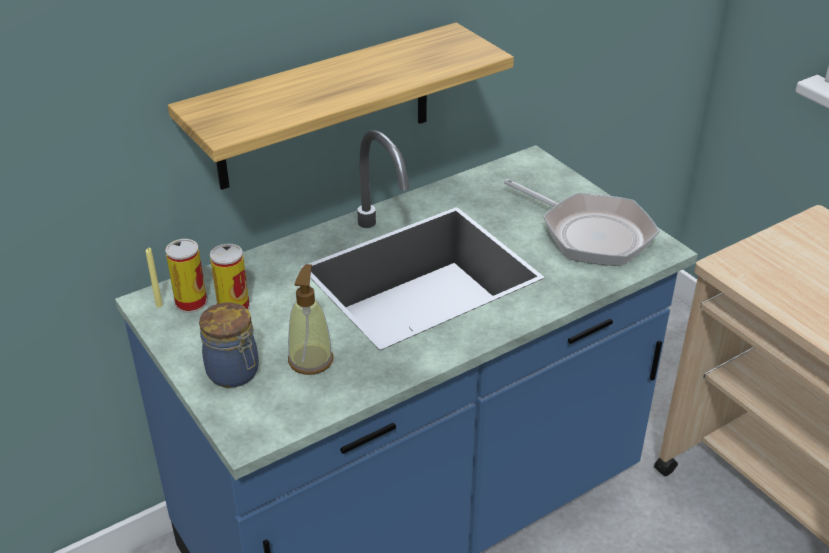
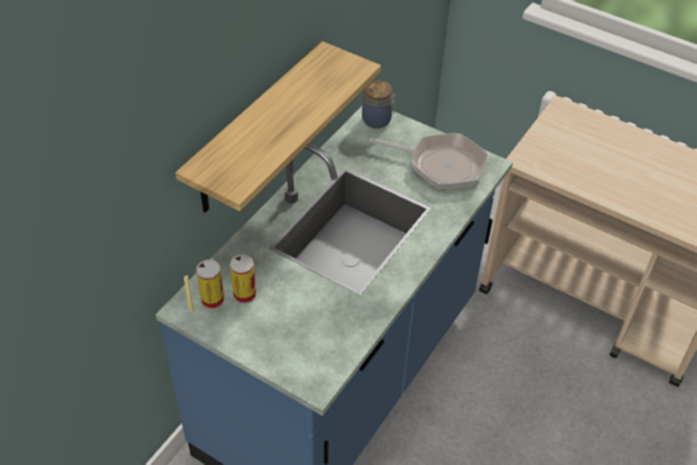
camera: 25 degrees left, 10 degrees up
(234, 373) = (278, 343): jar -> jar (378, 120)
(310, 360) = (321, 317): soap dispenser -> none

